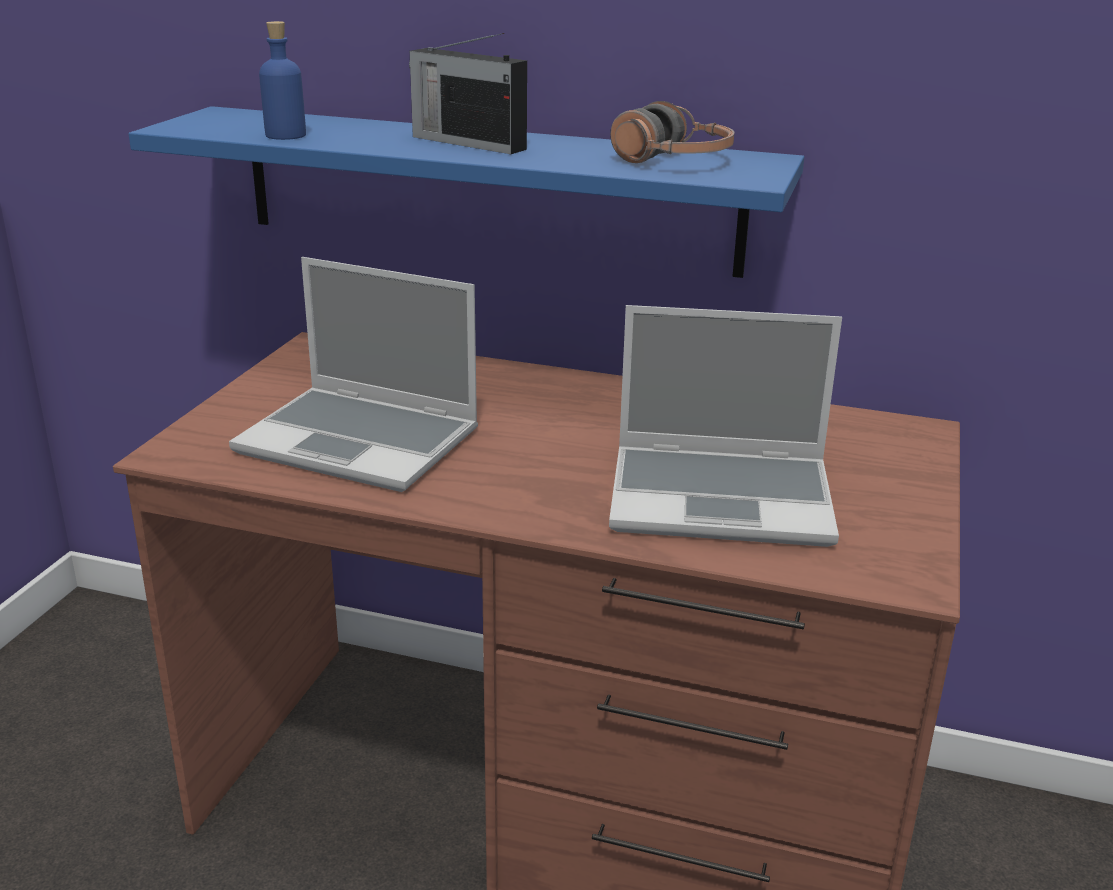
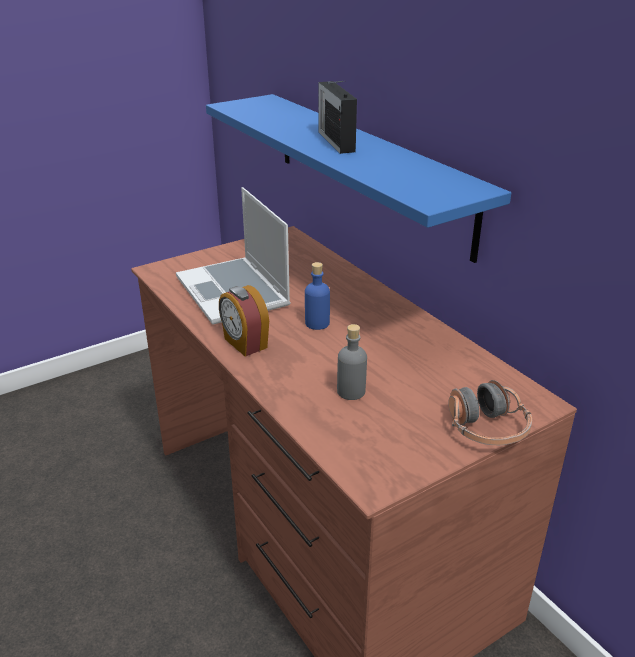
camera: 40 degrees right, 5 degrees up
(285, 135) = (263, 119): blue bottle -> blue bottle (317, 323)
(492, 498) = (244, 344): none -> alarm clock
(673, 161) = (416, 177): headphones -> headphones (486, 429)
(723, 498) = (351, 391): laptop -> grey bottle

